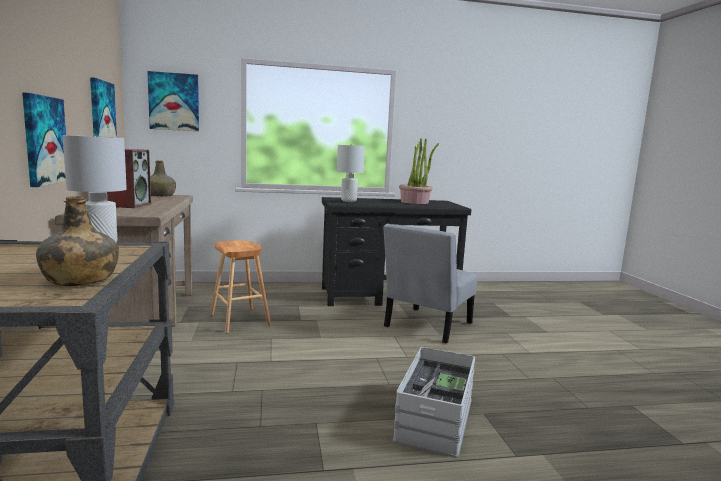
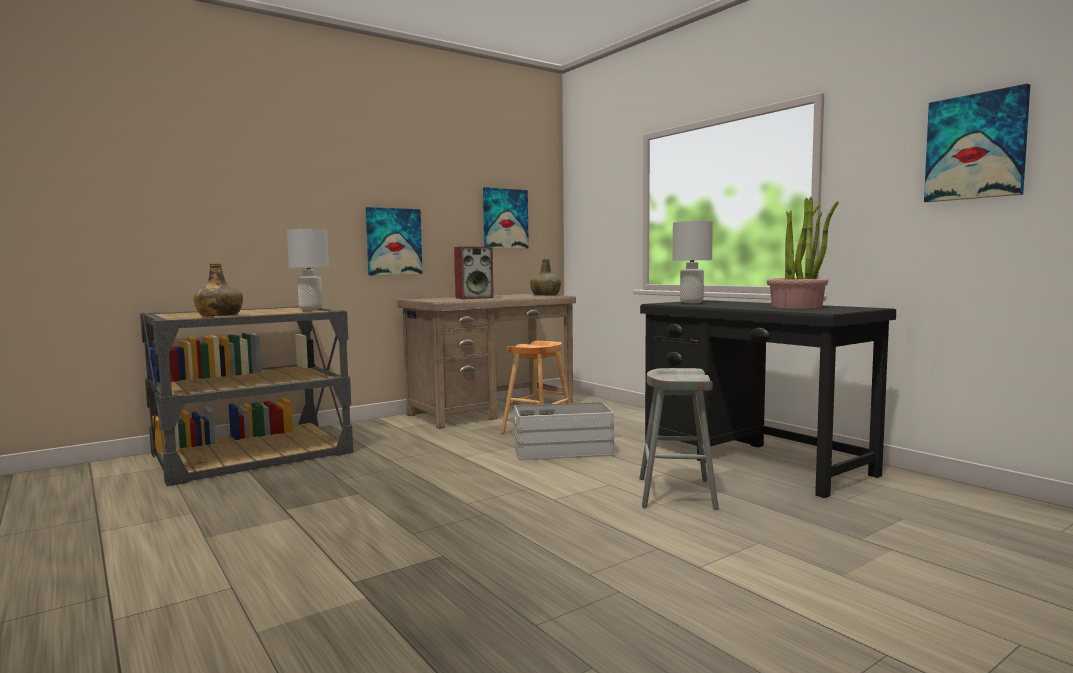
camera: 65 degrees right, 5 degrees down
(174, 102) = (593, 198): picture -> picture (975, 147)
(426, 326) = (676, 493): grey chair -> grey stool
(436, 419) = (406, 534): grey storage box -> grey storage box (562, 450)

